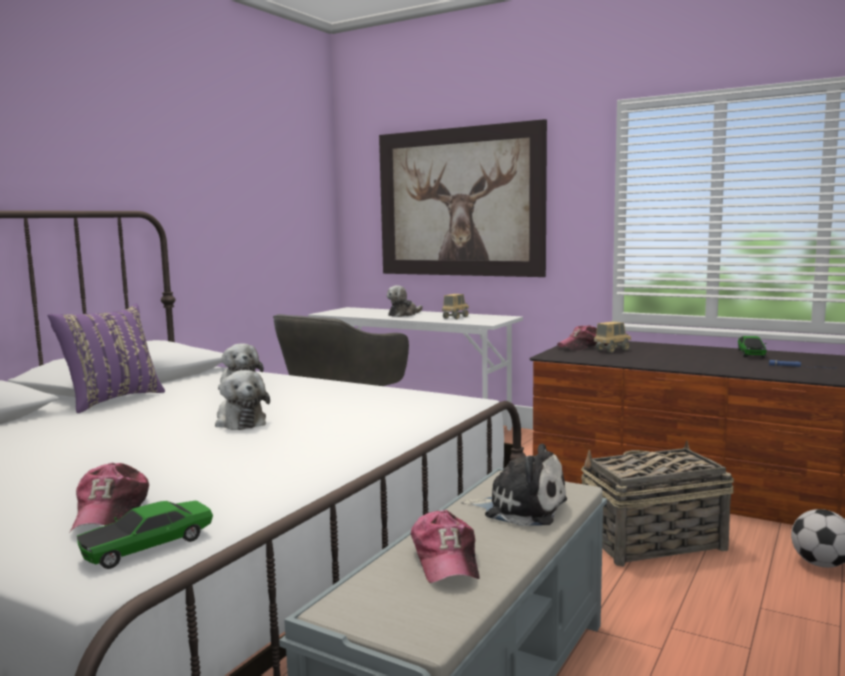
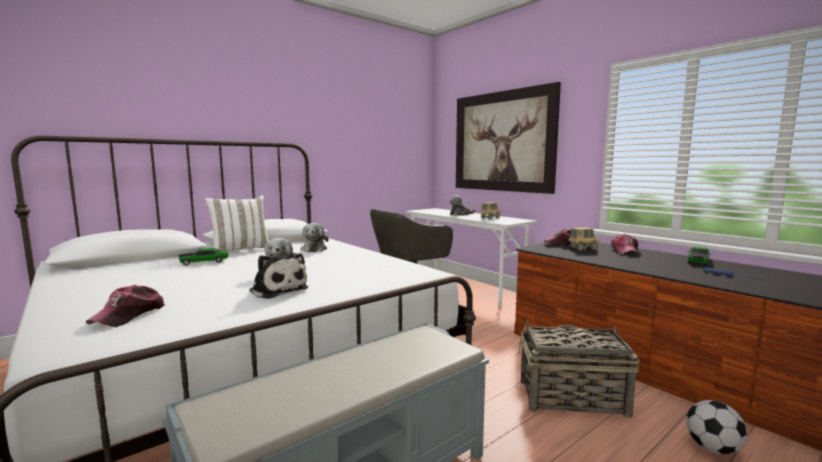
camera: 20 degrees right, 0 degrees up
(112, 400) = (240, 250): purple pillow -> white pillow
(148, 546) = (108, 340): toy car -> toy car (204, 262)
(446, 560) = (308, 385): cap -> cap (625, 251)
(520, 508) = (404, 356): plush toy -> plush toy (277, 290)

